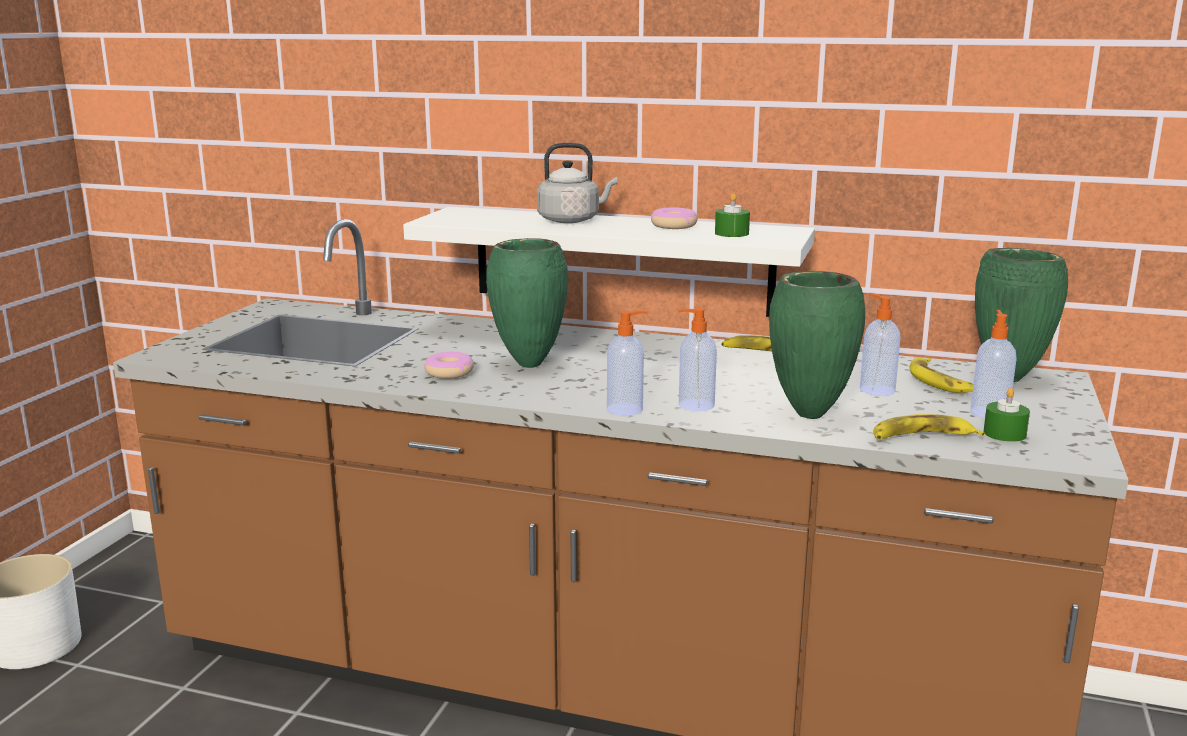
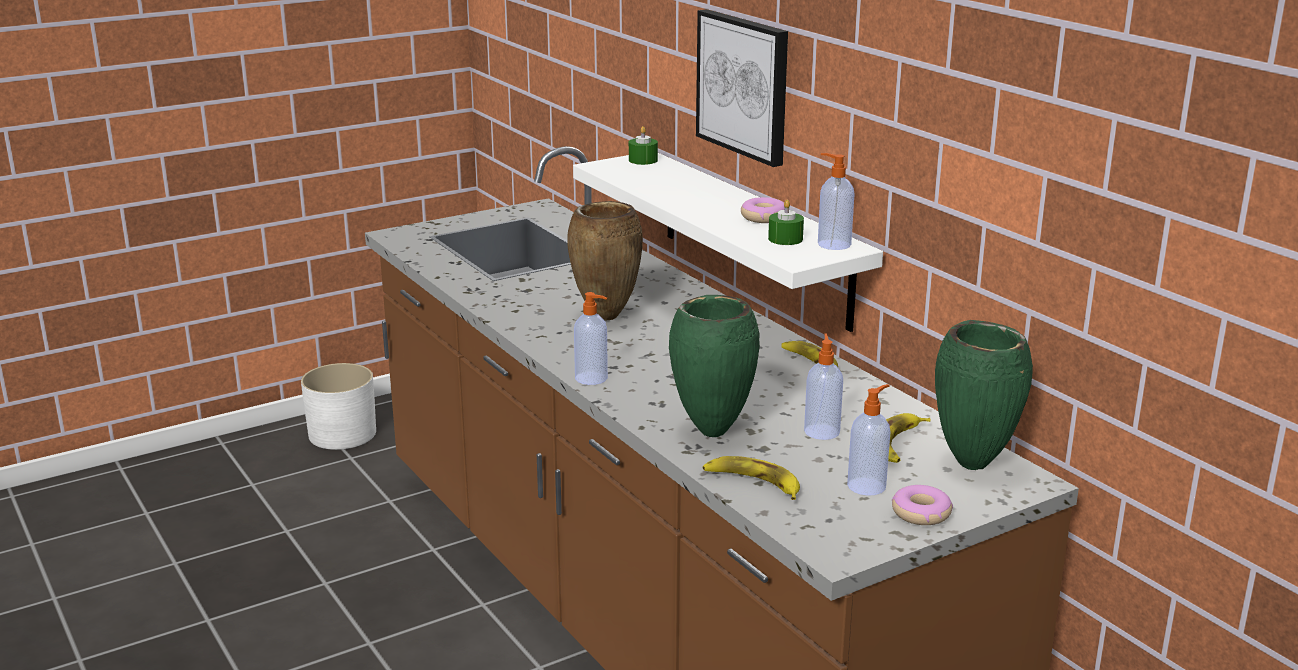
camera: 40 degrees right, 5 degrees up
(449, 372) = (539, 306): donut -> donut (921, 513)
(527, 365) = (604, 317): green vase -> brown vase
(572, 220) = (701, 190): grey kettle -> none
(598, 108) = (744, 85): none -> picture
(694, 405) = (647, 393): soap dispenser -> soap dispenser (833, 244)
(1004, 433) = (830, 507): green candle -> green candle (643, 160)

